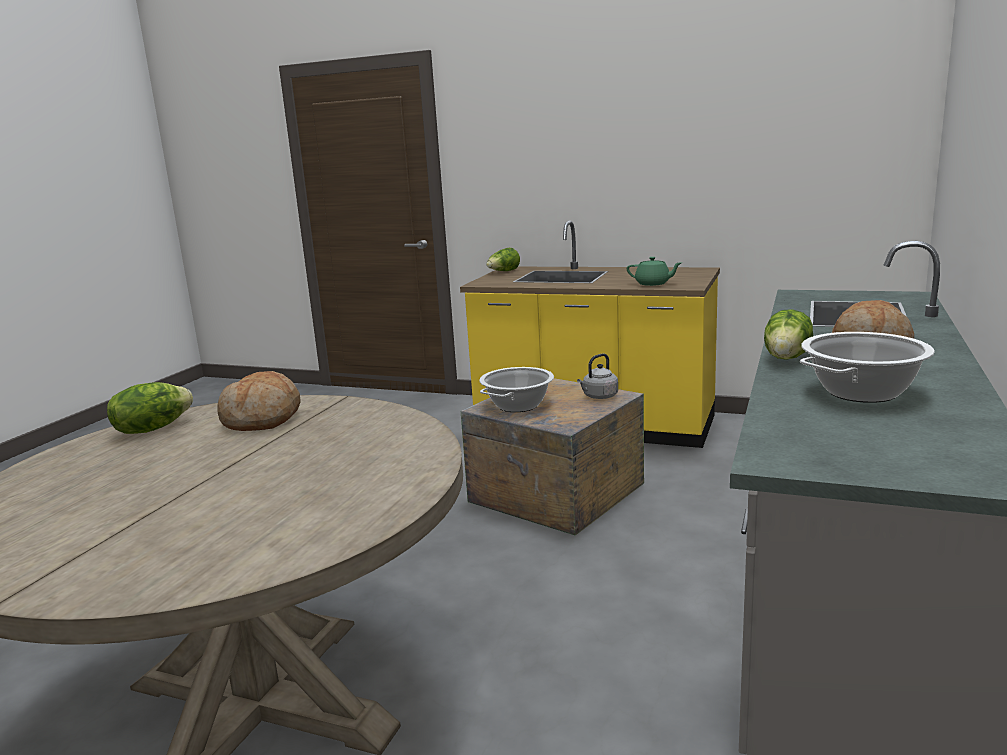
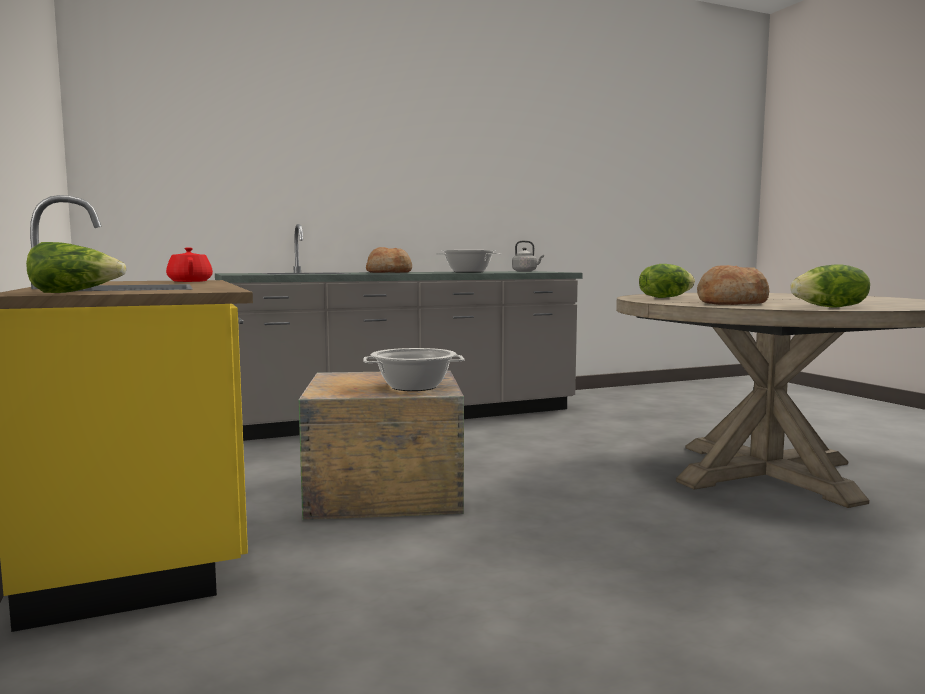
camera: 135 degrees left, 10 degrees down
(599, 397) = (346, 377): grey kettle -> grey kettle (526, 271)
(653, 283) = (190, 281): green teapot -> red teapot
(788, 357) = (431, 273): lettuce -> lettuce (664, 297)

